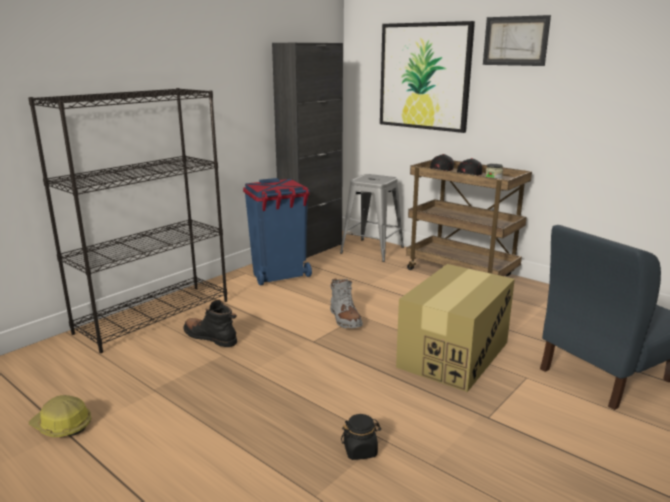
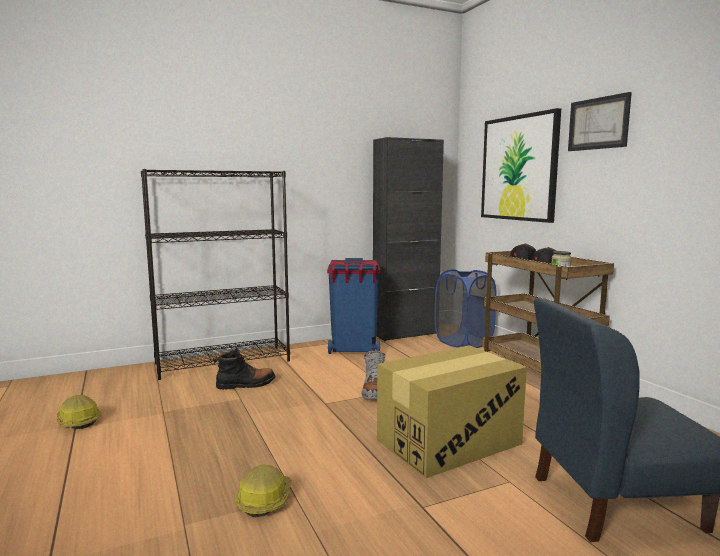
camera: 25 degrees right, 10 degrees down
(211, 338) = (246, 384): black boot -> black boot turned 105 degrees clockwise
(360, 450) = (264, 500): black jar -> hard hat
(372, 250) = (463, 342): grey stool -> blue laundry basket

